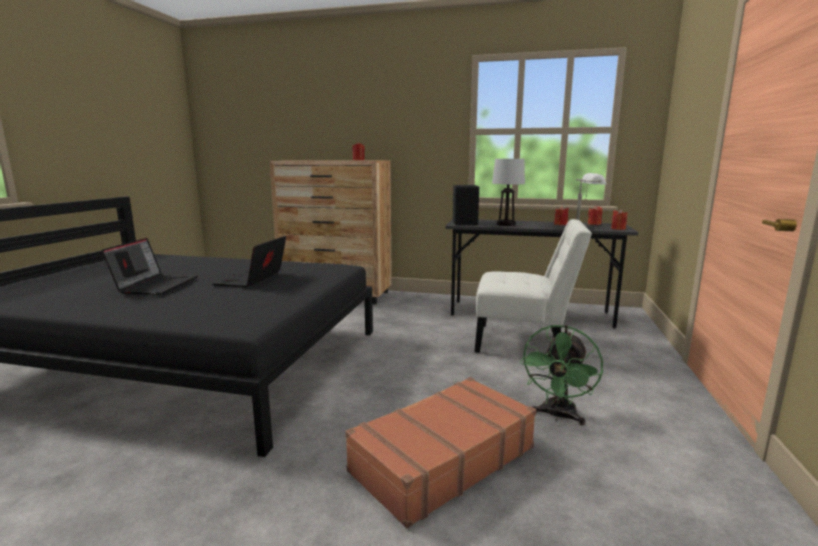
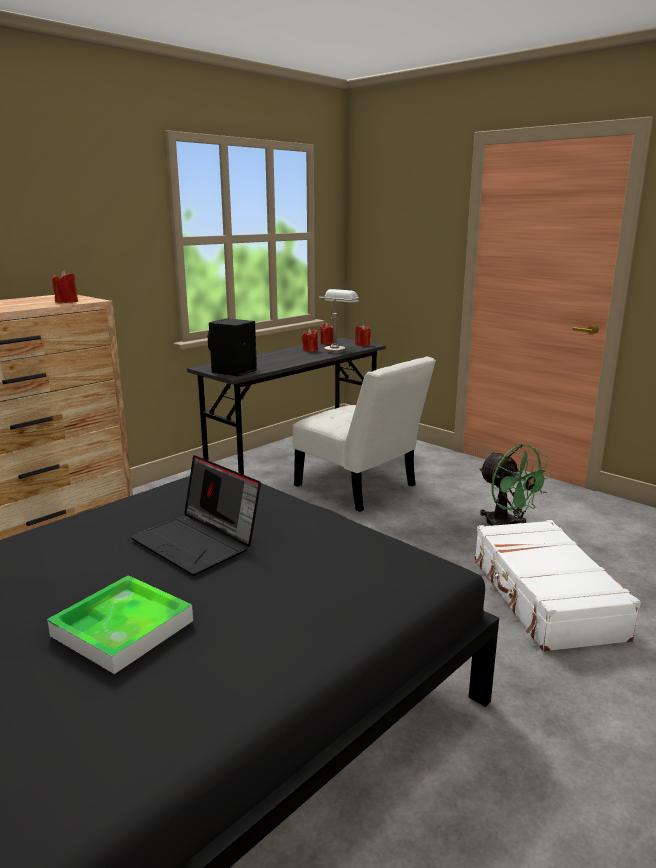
camera: 60 degrees left, 5 degrees up
(156, 285) = (122, 628): laptop -> tray
(442, 459) = (544, 598): brown suitcase -> white suitcase
(506, 224) = (273, 362): table lamp -> none
(524, 342) = (360, 488): white chair -> white chair turned 90 degrees clockwise

